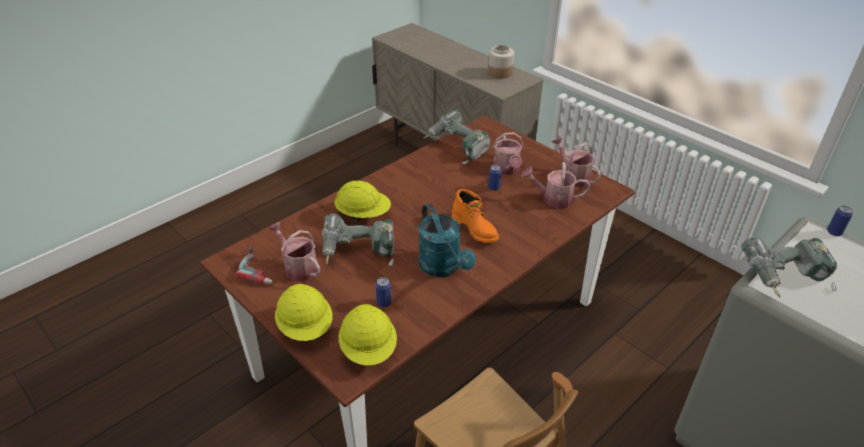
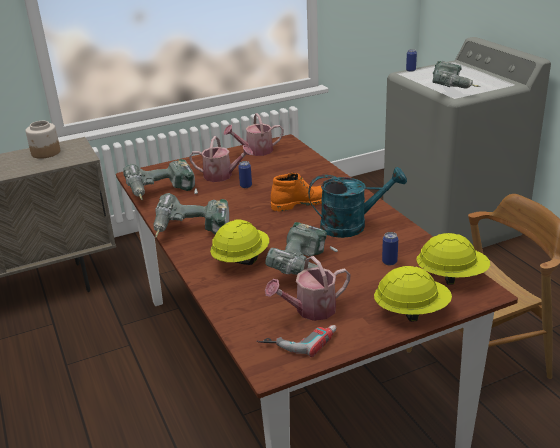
camera: 70 degrees left, 10 degrees down
(396, 180) = (192, 233): none -> power drill
(553, 199) = (282, 164): watering can -> none

